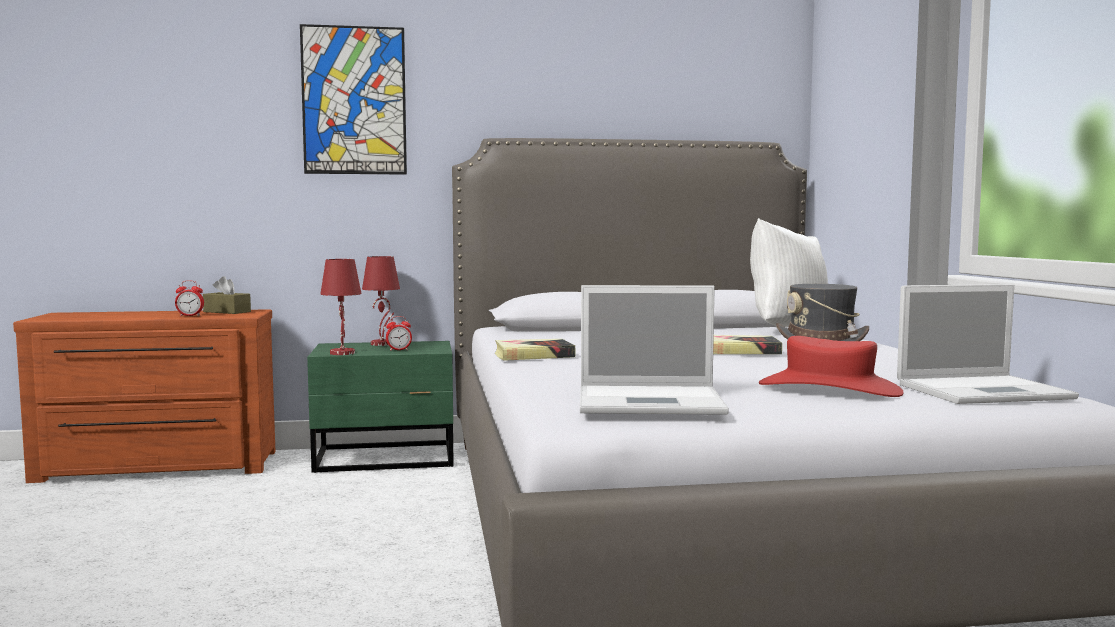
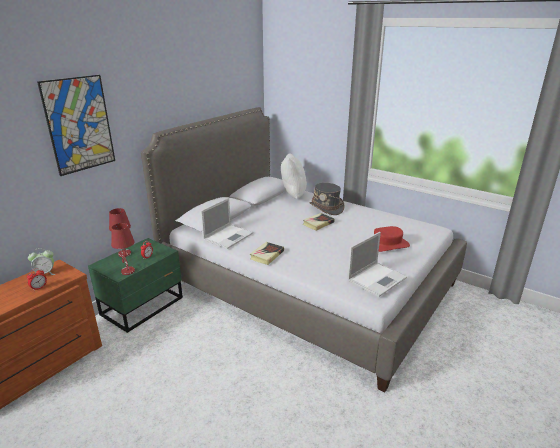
camera: 45 degrees left, 20 degrees up
(227, 312) = (45, 273): brown tissue box -> alarm clock
(985, 391) = (416, 230): laptop -> laptop (228, 236)

